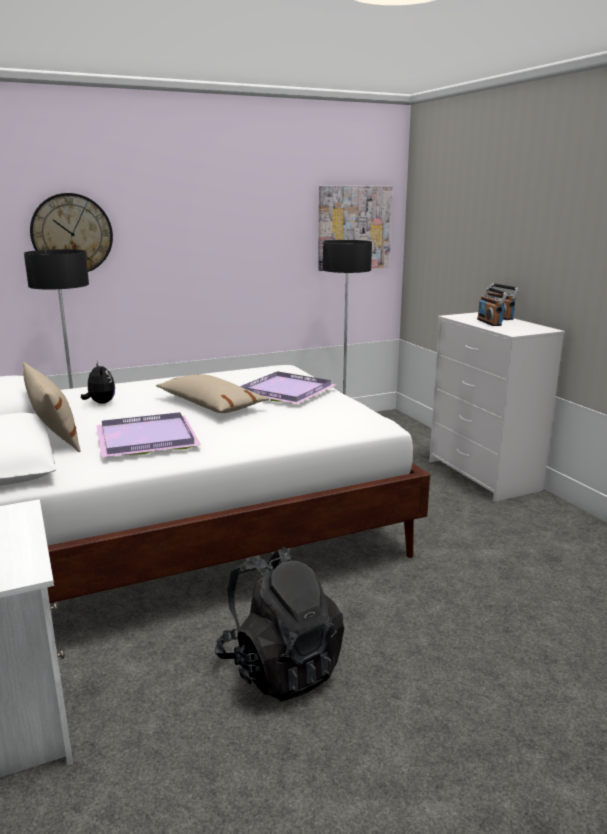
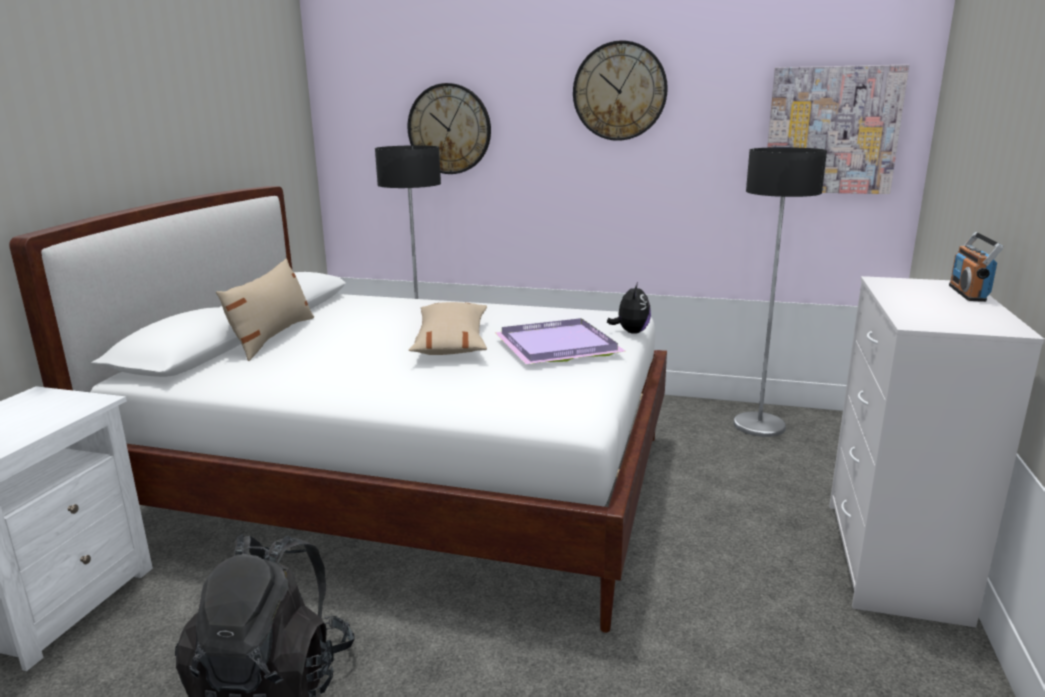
camera: 40 degrees right, 0 degrees up
(100, 403) = (369, 316): plush toy -> plush toy (631, 332)
(149, 439) = (318, 364): purple tray -> none
(217, 201) = (619, 91): none -> wall clock
(489, 322) = (922, 299): radio -> none

